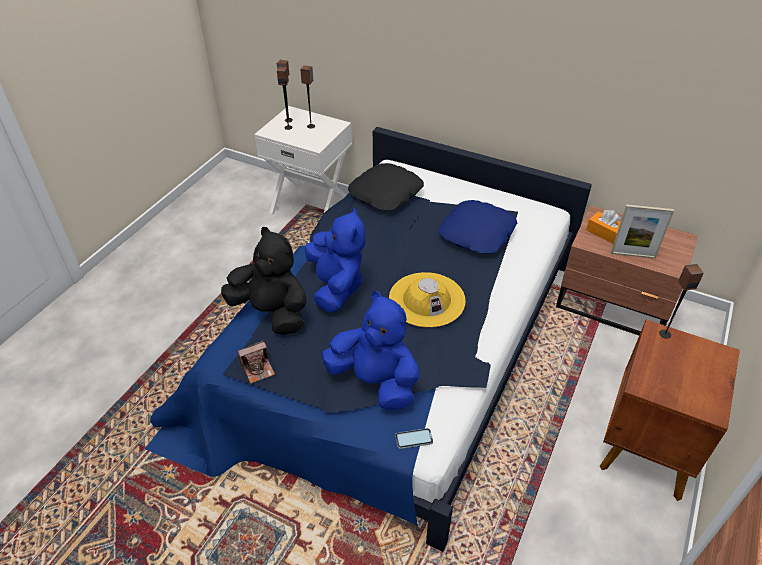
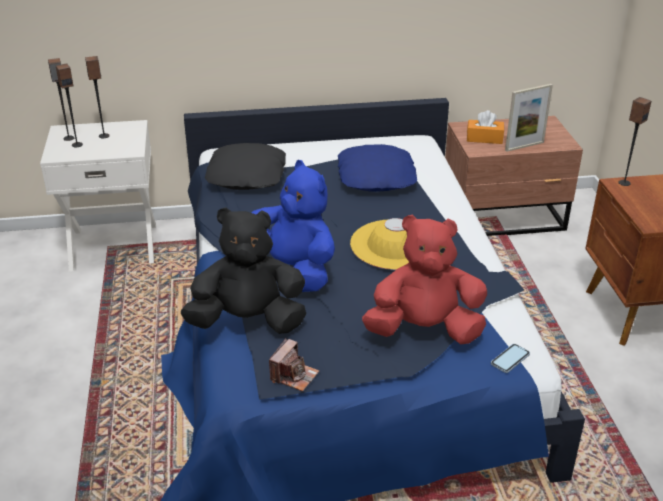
camera: 35 degrees left, 10 degrees down
(375, 381) = (424, 330): blue plush toy -> red plush toy

